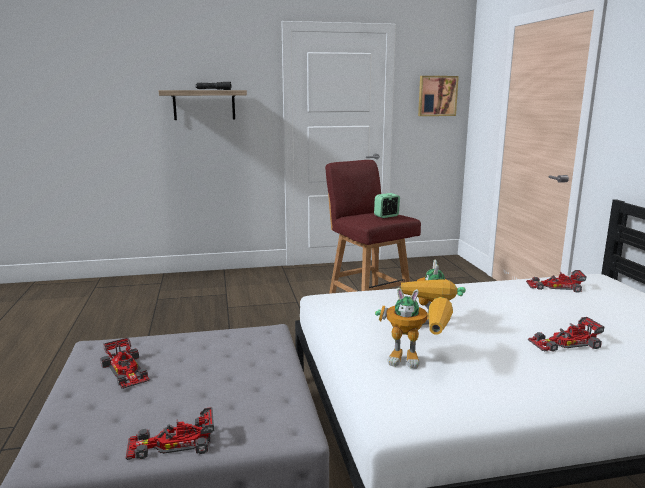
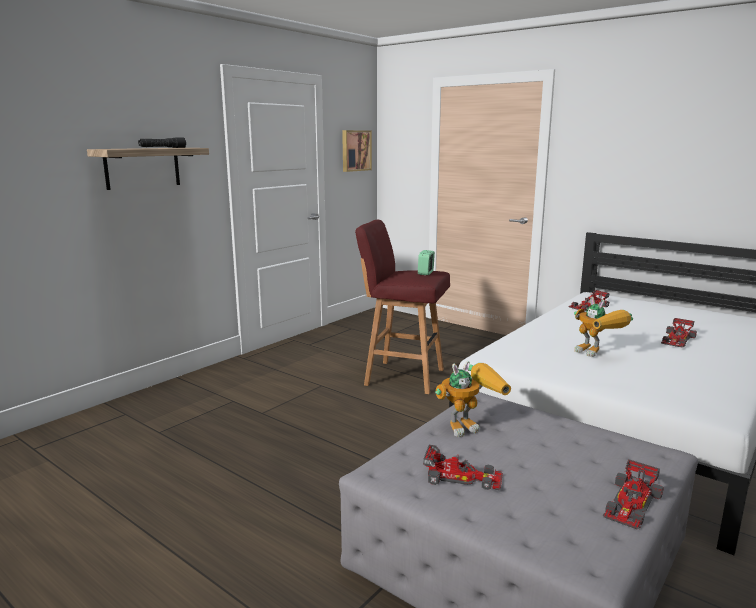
camera: 40 degrees left, 0 degrees up
(417, 361) = (645, 377): toy robot -> toy robot (470, 425)

